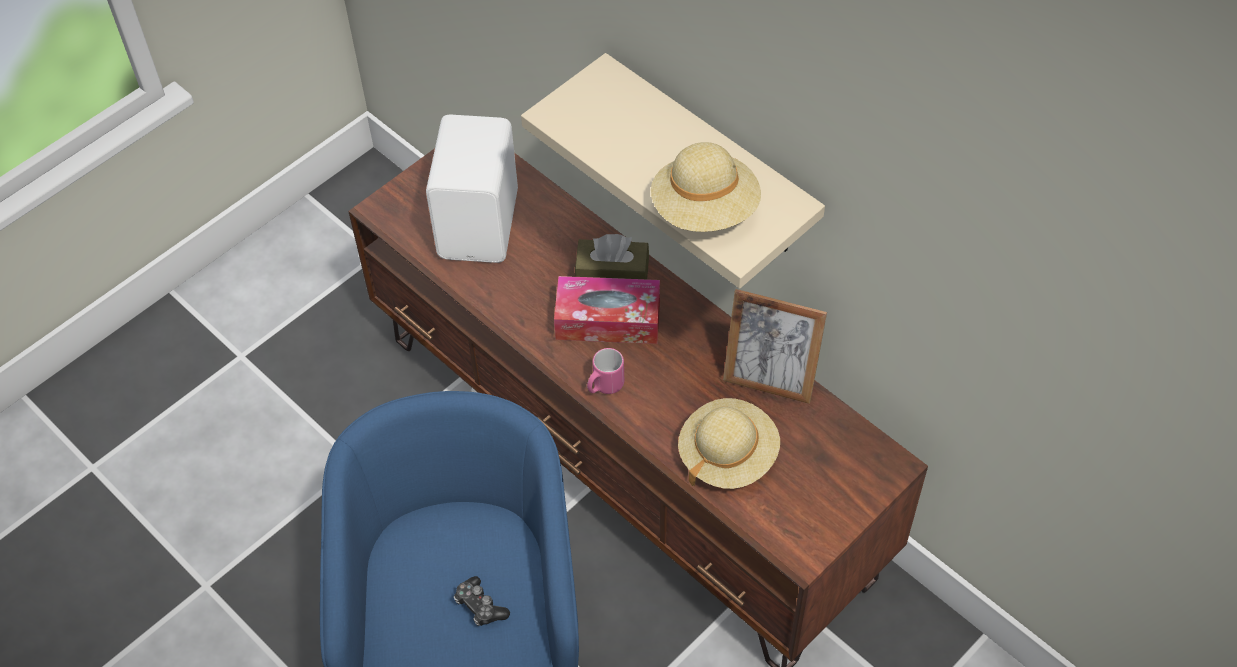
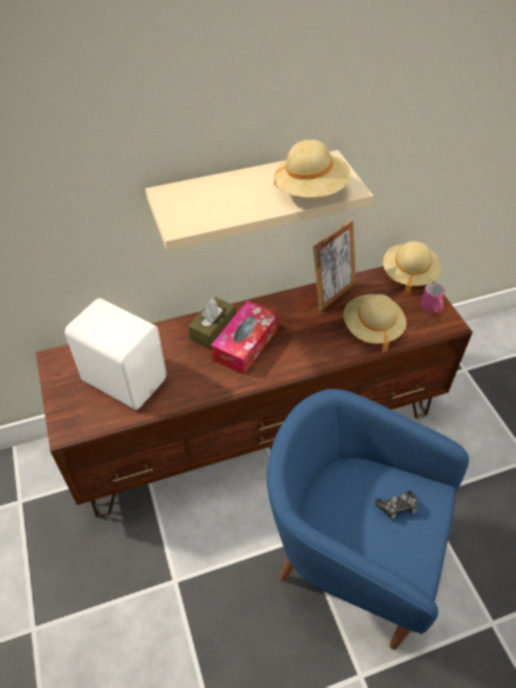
camera: 65 degrees left, 5 degrees down
(604, 386) = (293, 364): pink mug -> pink mug (431, 309)
(877, 467) = (408, 275): none -> beige hat

